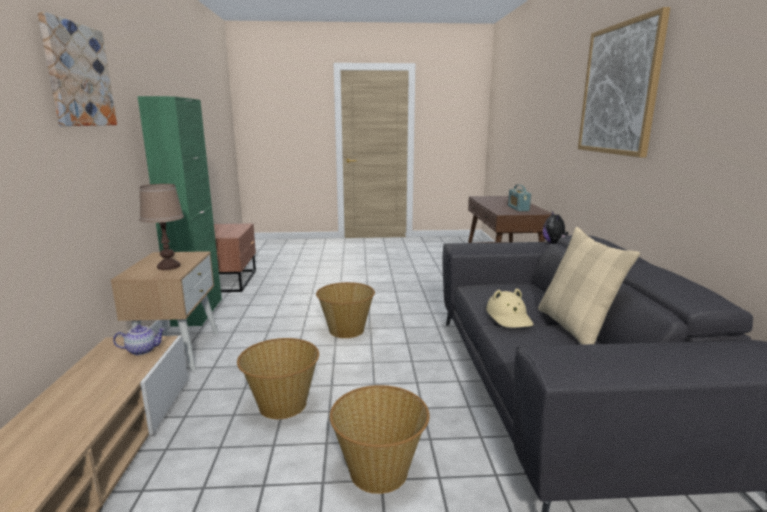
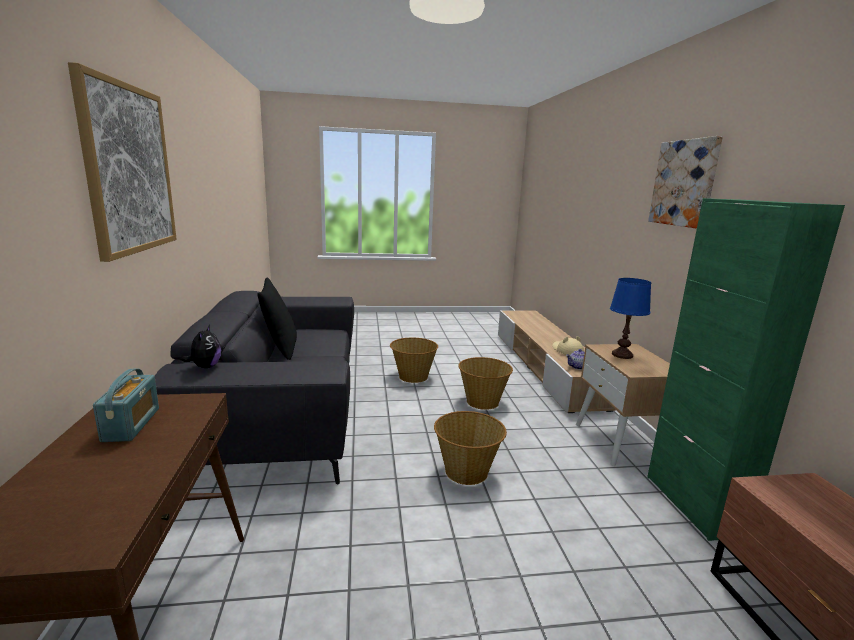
camera: 175 degrees right, 0 degrees up
(169, 266) = (621, 355): brown table lamp -> blue table lamp
(509, 317) = (321, 353): beige hat -> beige hat (567, 351)
(575, 328) = (280, 348): beige pillow -> black pillow

